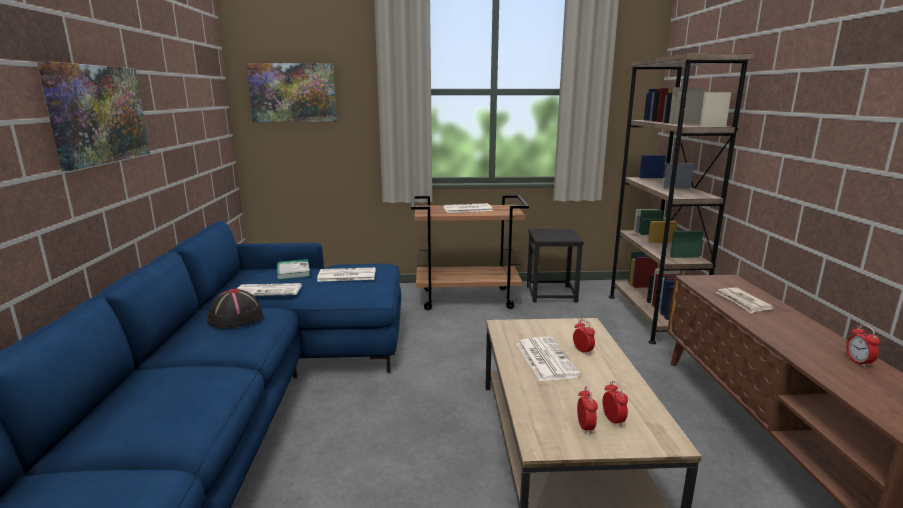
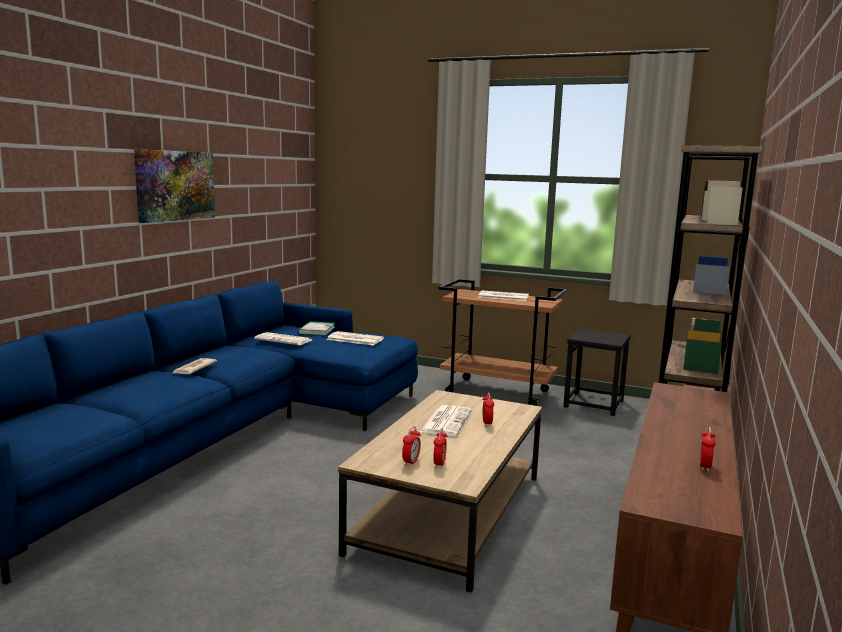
camera: 25 degrees right, 5 degrees down
(235, 318) = (239, 352): black hat -> none
(293, 93) = (366, 174): picture -> none
(742, 302) = (682, 411): newspaper -> newspaper (193, 369)

